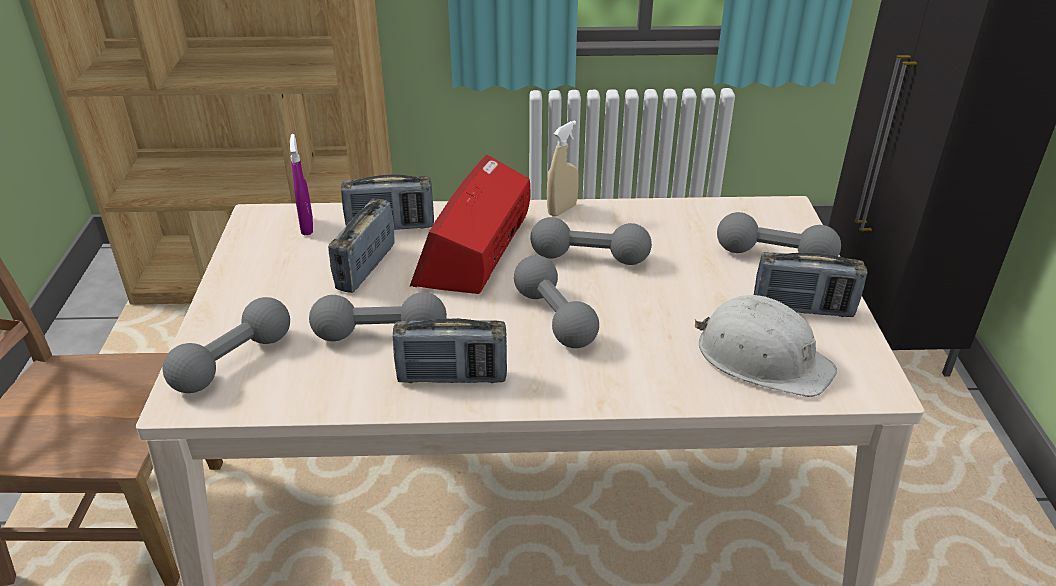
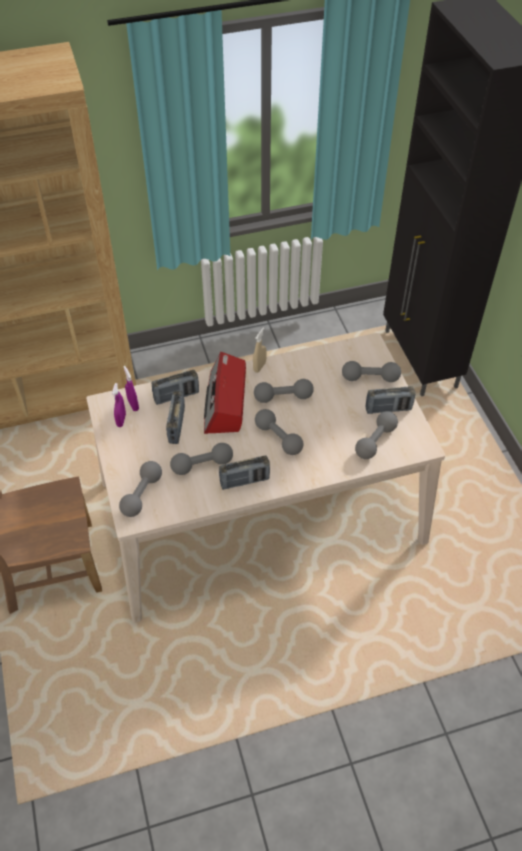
camera: 15 degrees left, 15 degrees up
(272, 244) = (121, 420): none -> purple spray bottle
(762, 357) = (375, 441): white hard hat -> grey dumbbell

